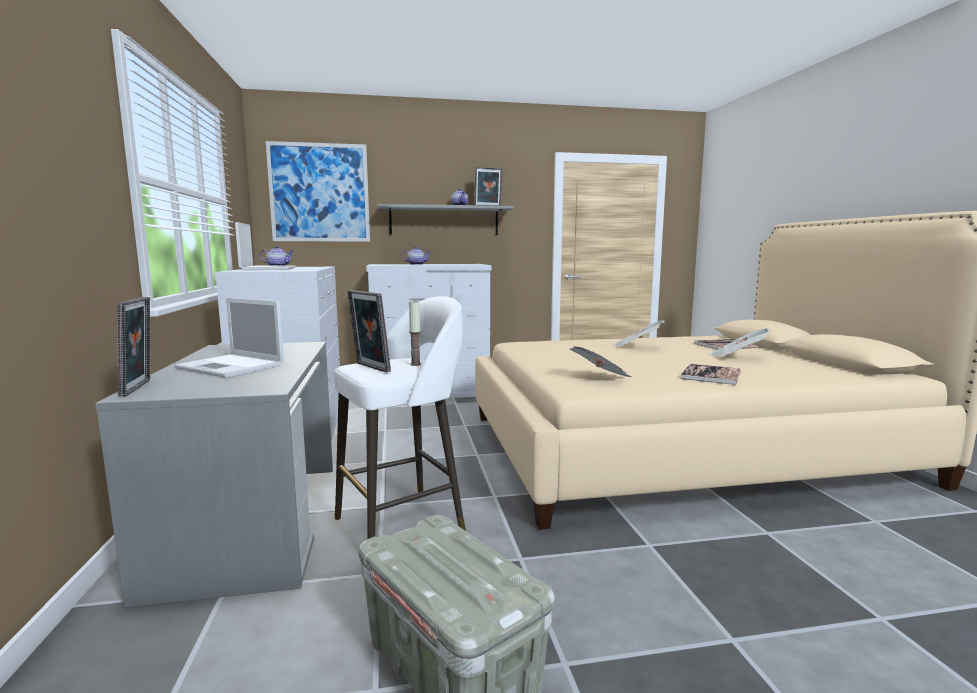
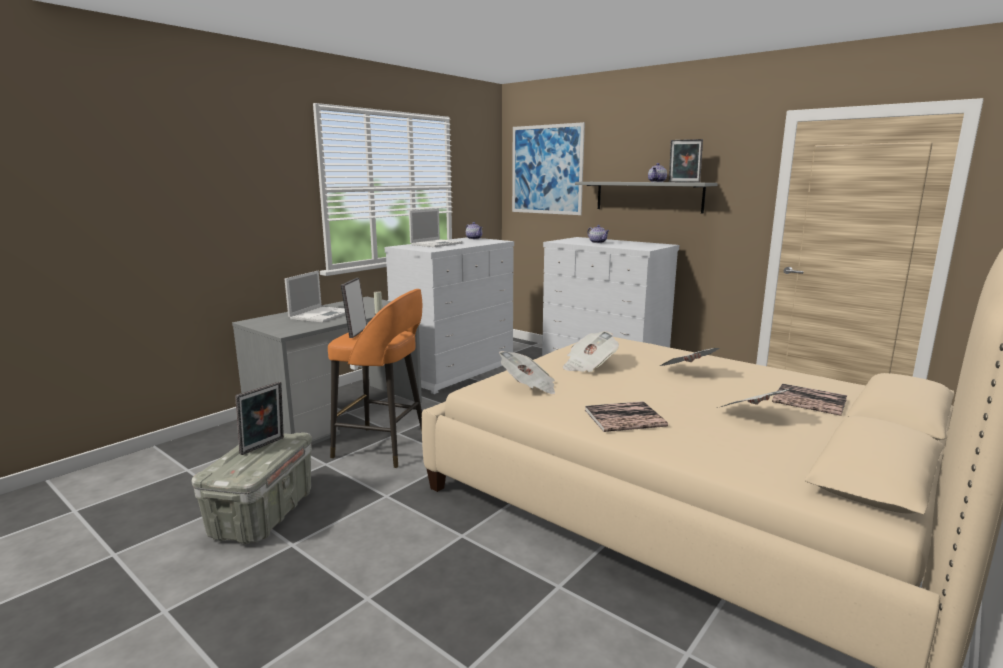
camera: 50 degrees right, 5 degrees up
(140, 388) = (262, 318): picture frame -> picture frame (264, 446)
(232, 367) = (322, 315): laptop -> laptop turned 150 degrees counterclockwise
(403, 524) = (383, 448): white stool -> orange stool
(578, 358) = (588, 366): none -> newspaper

